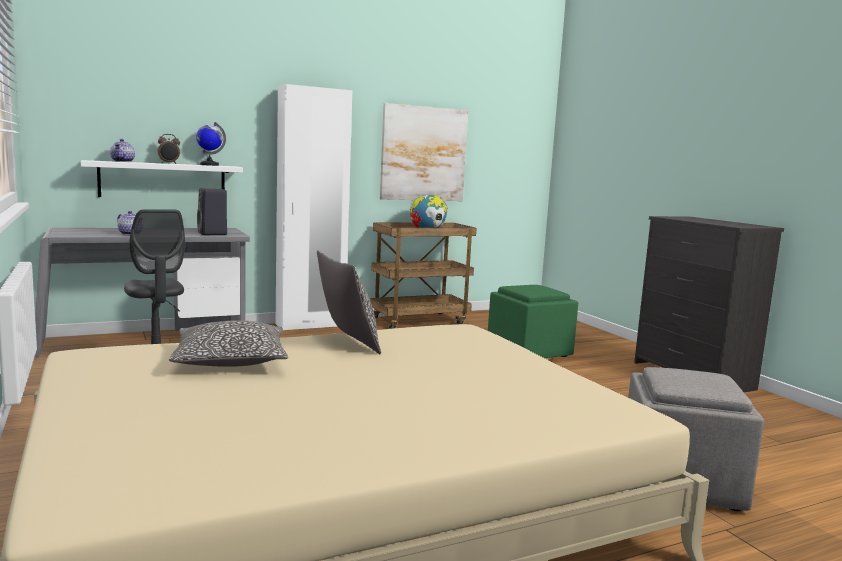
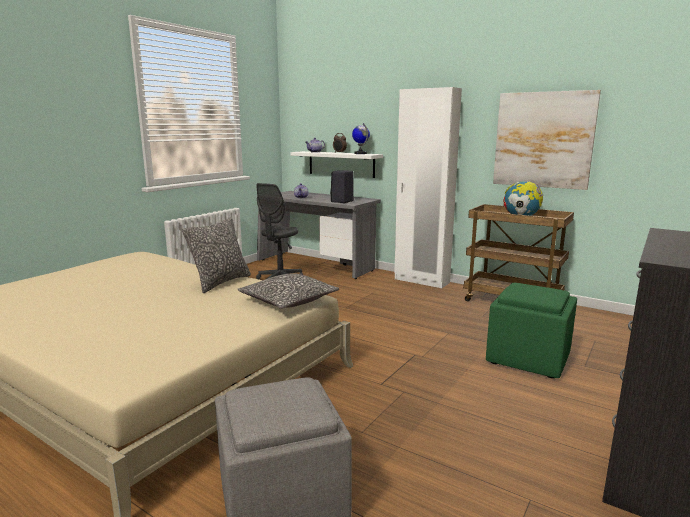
camera: 60 degrees right, 5 degrees up
(231, 360) = (150, 273): pillow -> pillow (288, 301)

